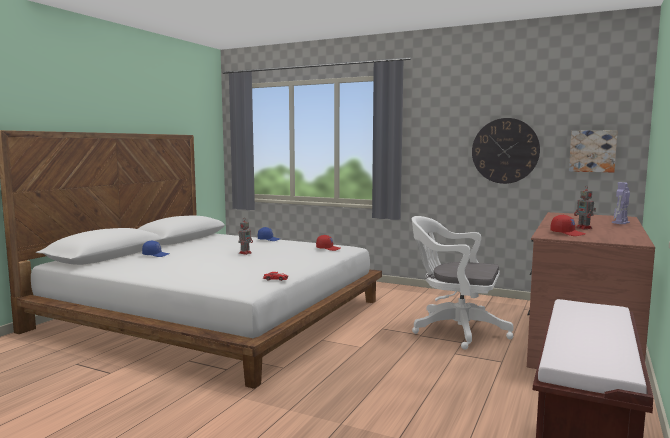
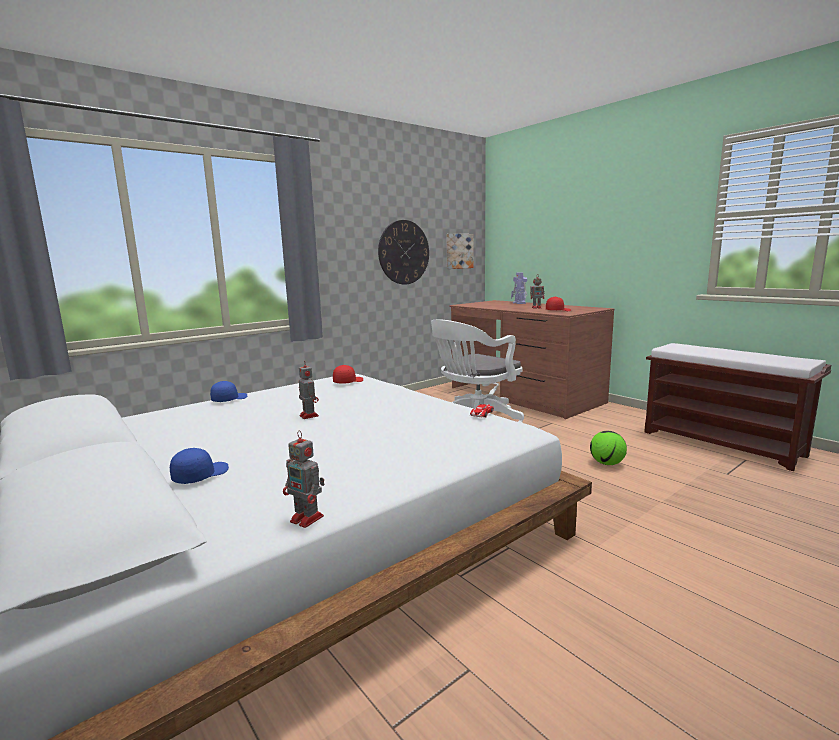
camera: 65 degrees left, 5 degrees up
(112, 272) = (308, 519): none -> toy robot
(412, 395) = (607, 463): none -> football

